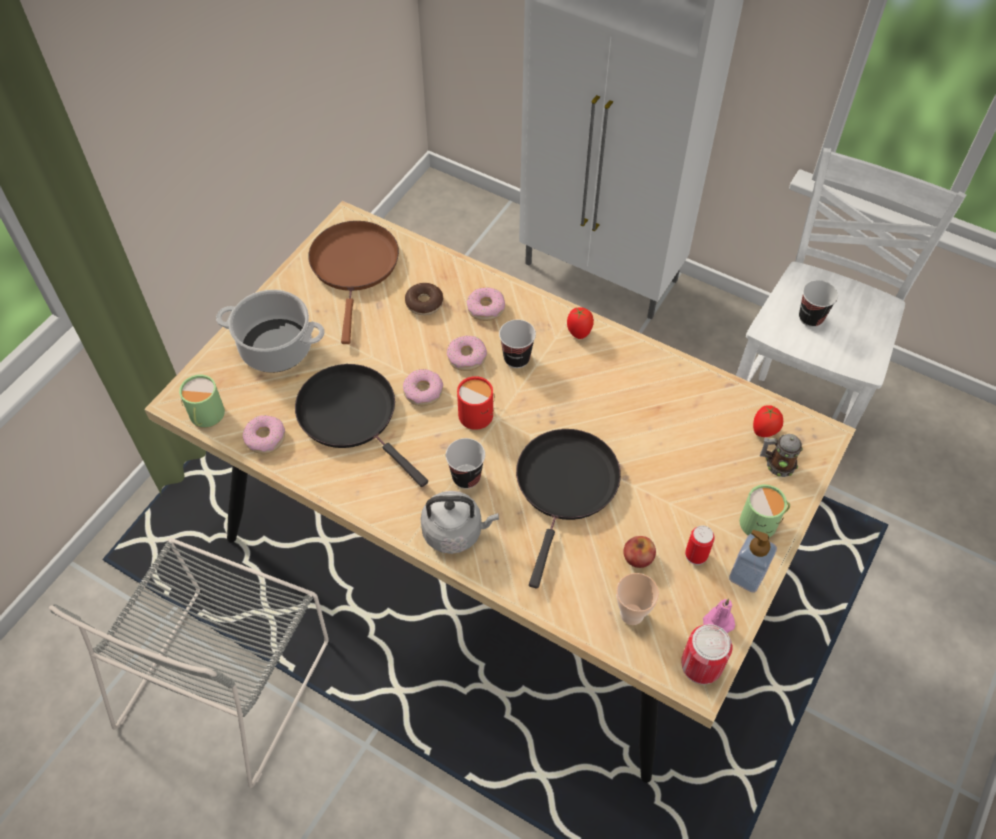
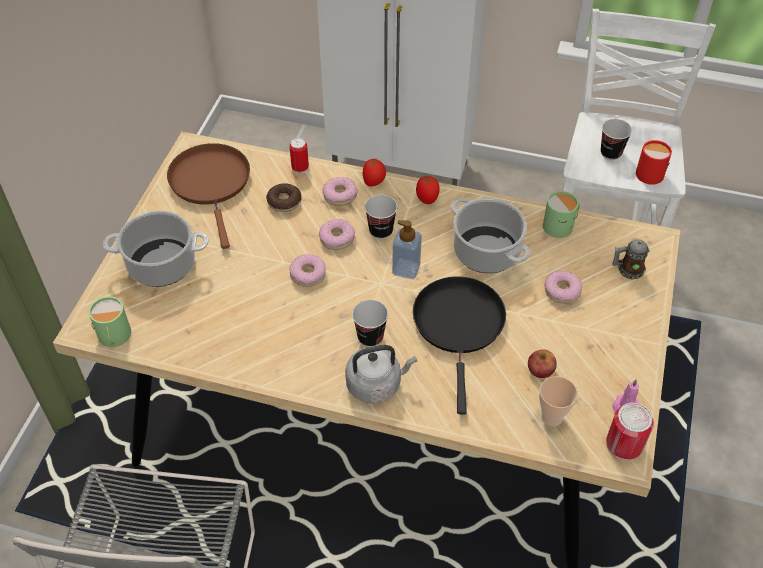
camera: 15 degrees left, 5 degrees down
(265, 438) = (177, 343): donut -> donut (562, 291)
(352, 415) = (250, 307): black frying pan -> none
(478, 412) = (362, 281): red mug -> red mug (650, 172)
(625, 408) = (487, 252): none -> cooking pot
(696, 555) = (588, 357): can -> can (300, 168)
(746, 576) = (635, 364): soap dispenser -> soap dispenser (406, 269)
(762, 522) = (633, 318): green mug -> green mug (561, 226)
(764, 431) = (608, 246): tomato -> tomato (374, 182)

